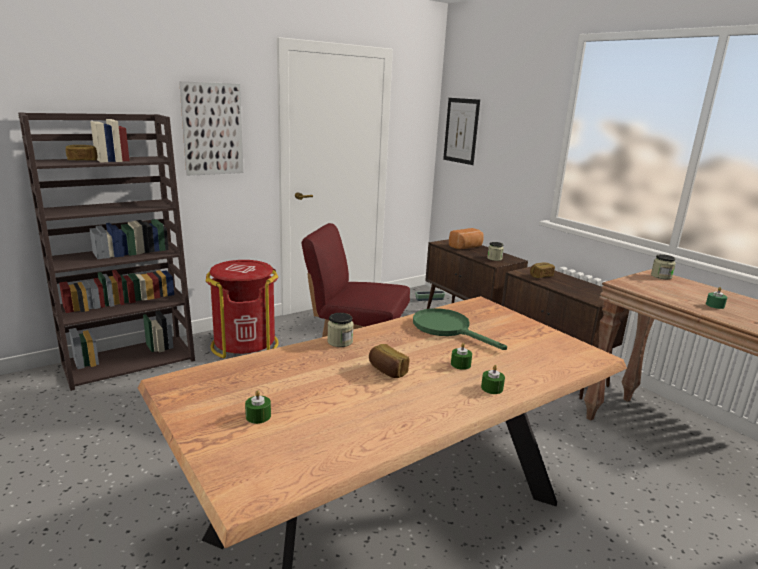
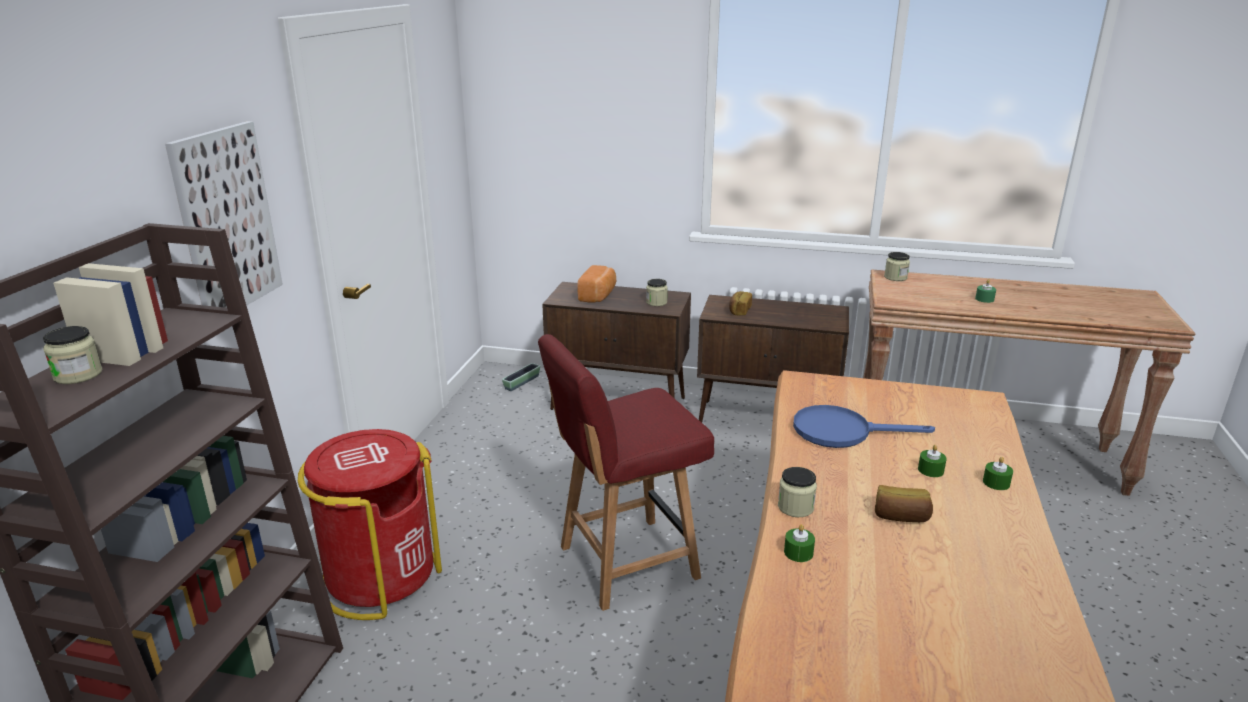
camera: 40 degrees left, 5 degrees up
(82, 160) = (78, 375): bread -> jar
(258, 416) = (924, 650): green candle -> green candle (798, 552)
(448, 329) = (842, 431): green frying pan -> blue frying pan
(461, 131) = (517, 120): picture -> none

